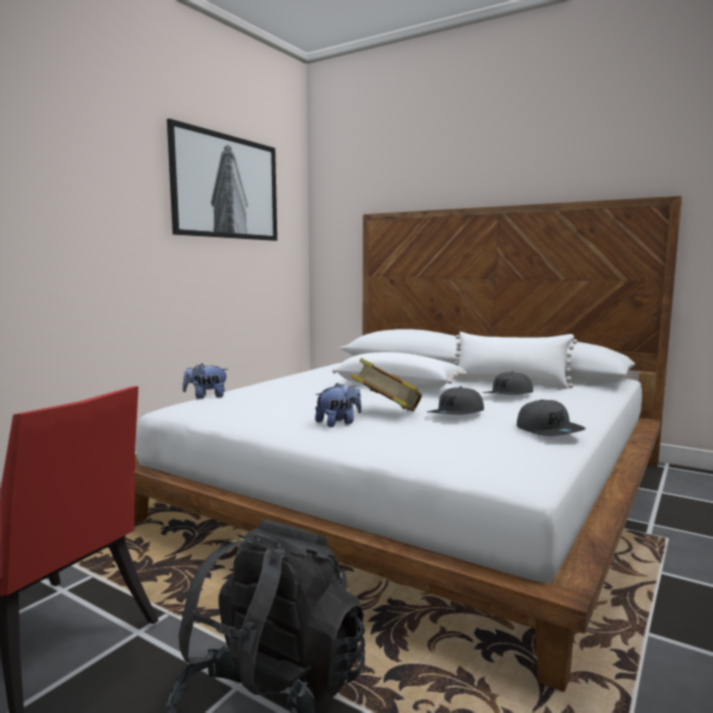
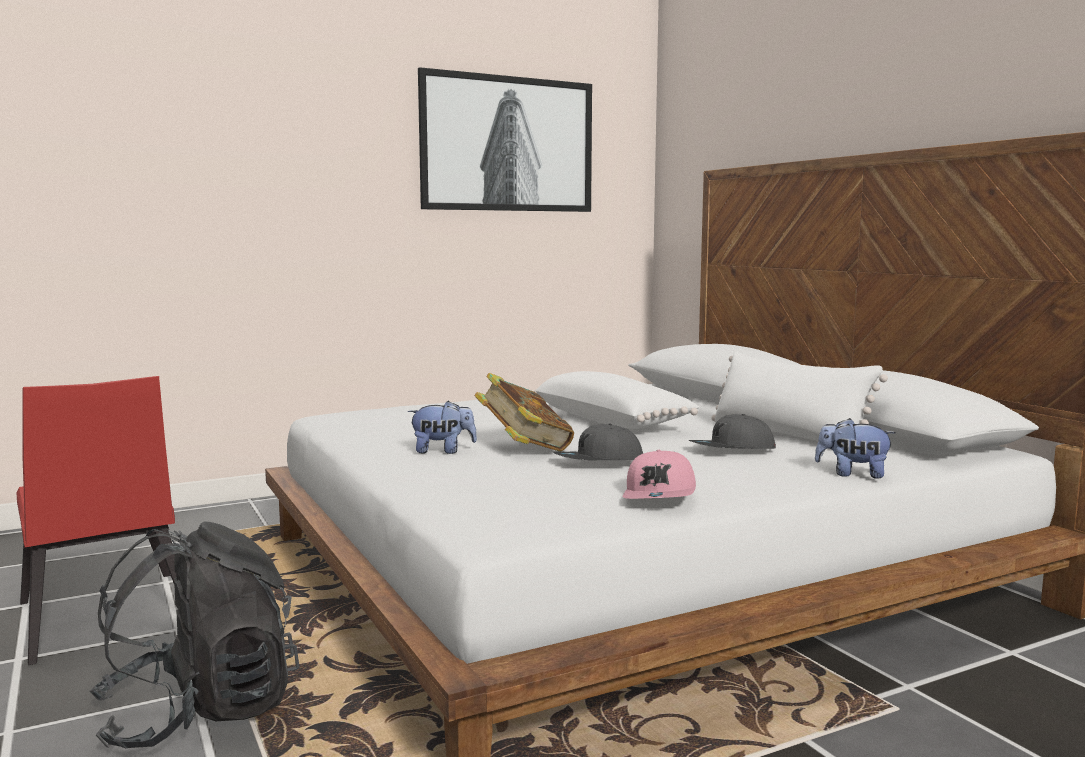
camera: 30 degrees right, 0 degrees up
(206, 397) = (378, 407): plush toy -> plush toy (852, 474)
(549, 431) = (660, 495): grey cap -> pink cap

